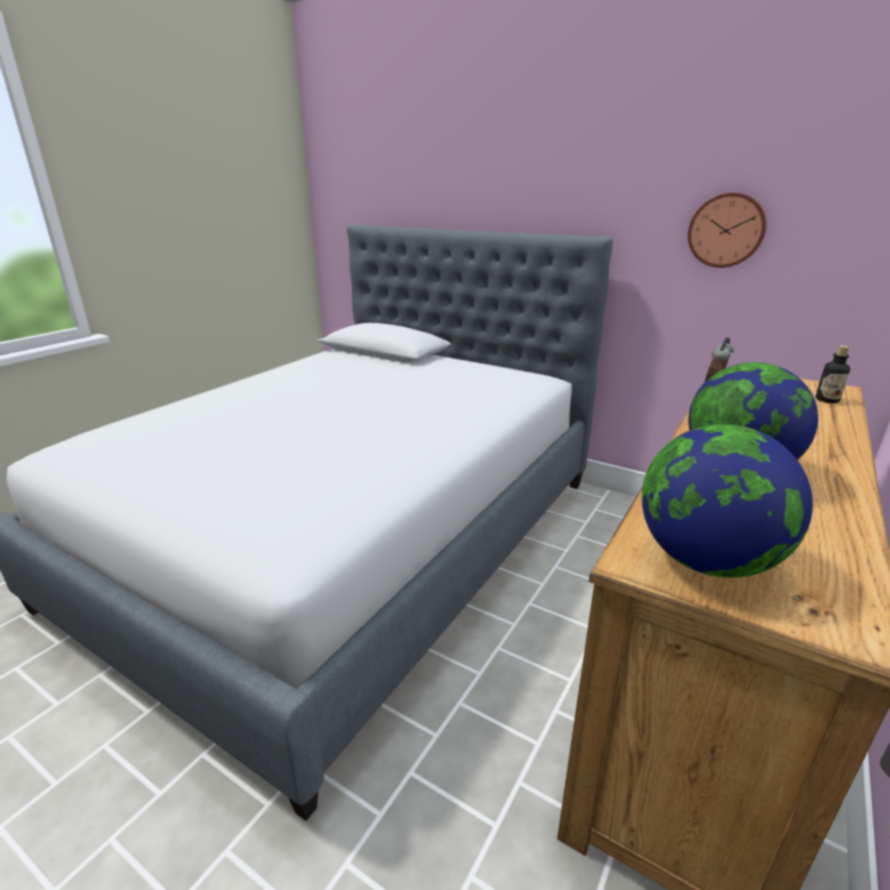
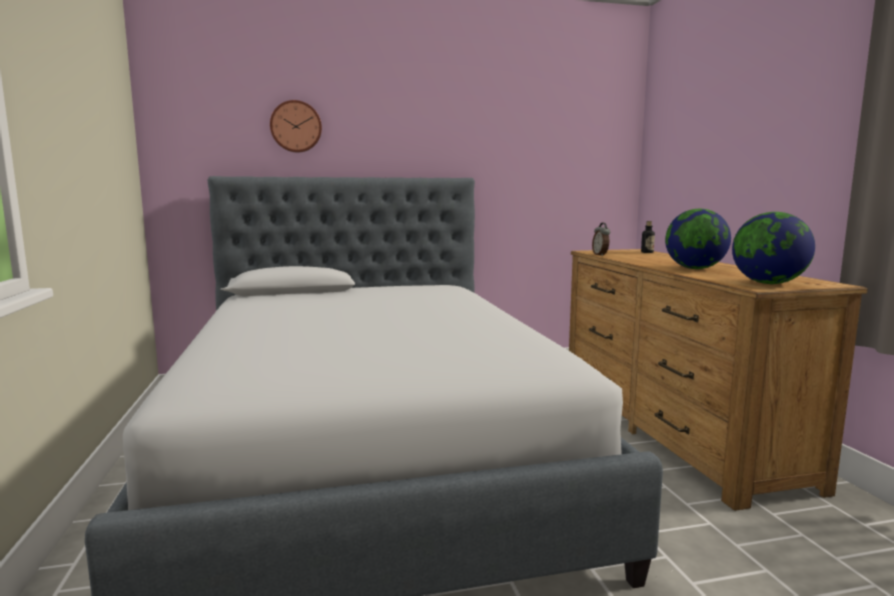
camera: 45 degrees left, 15 degrees down
(726, 230) = (538, 172): wall clock -> wall clock (296, 126)

